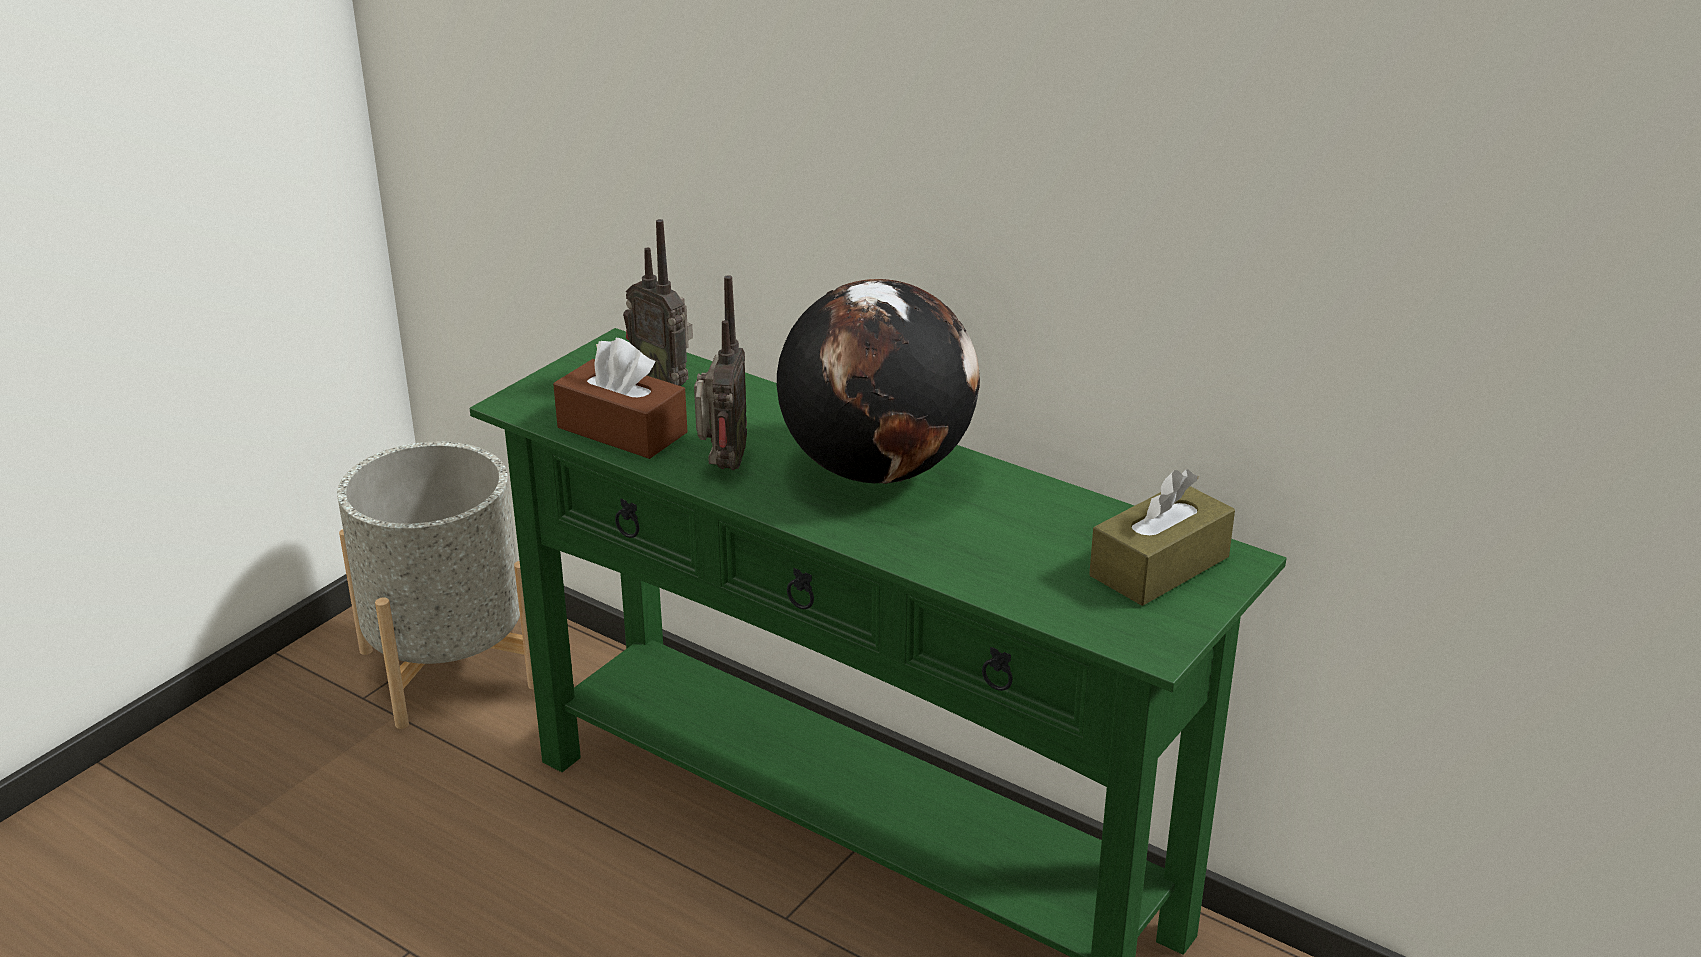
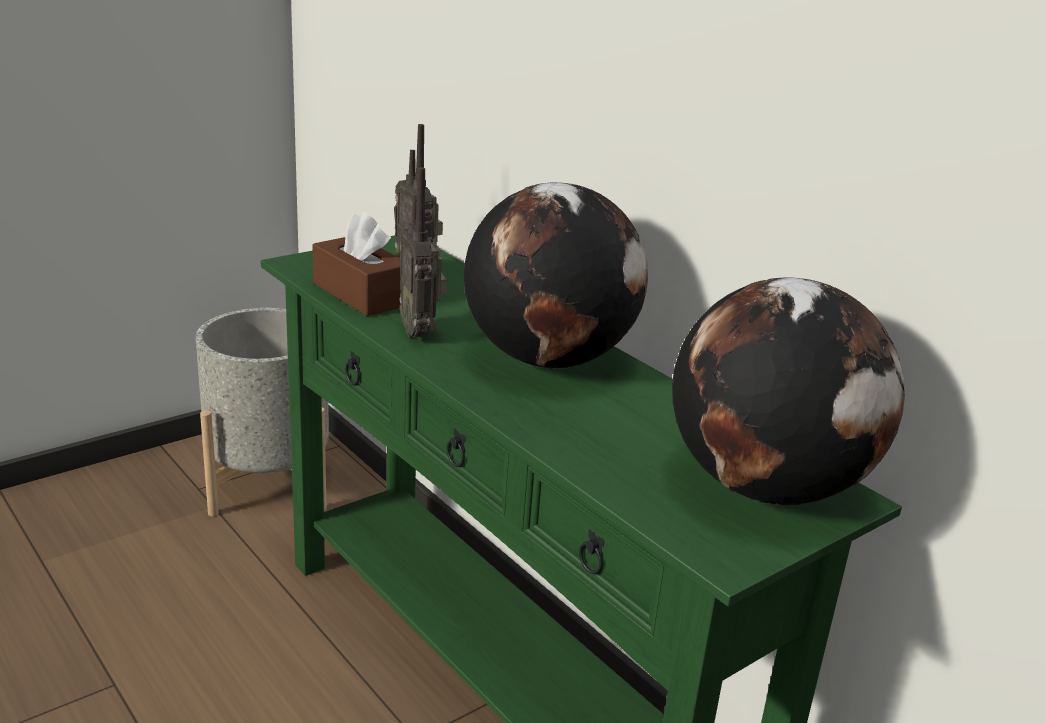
camera: 15 degrees right, 5 degrees down
(722, 466) = (421, 332): radio -> radio turned 135 degrees clockwise
(1159, 566) = (766, 486): brown tissue box -> globe

